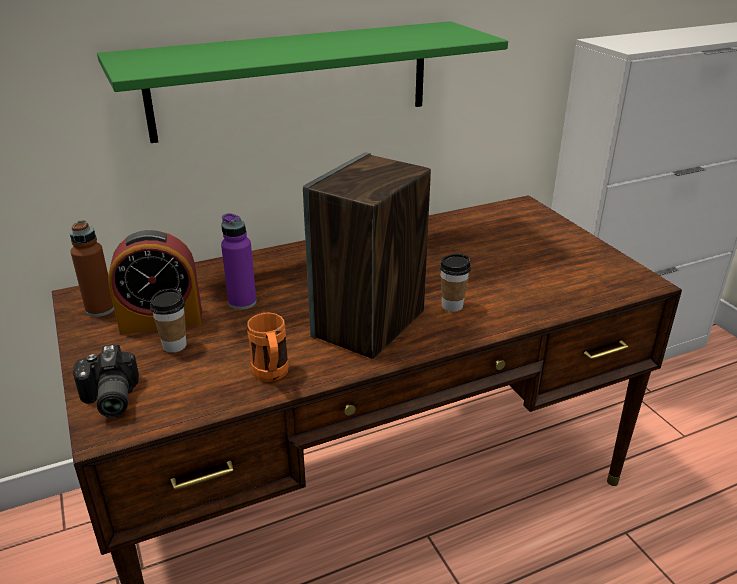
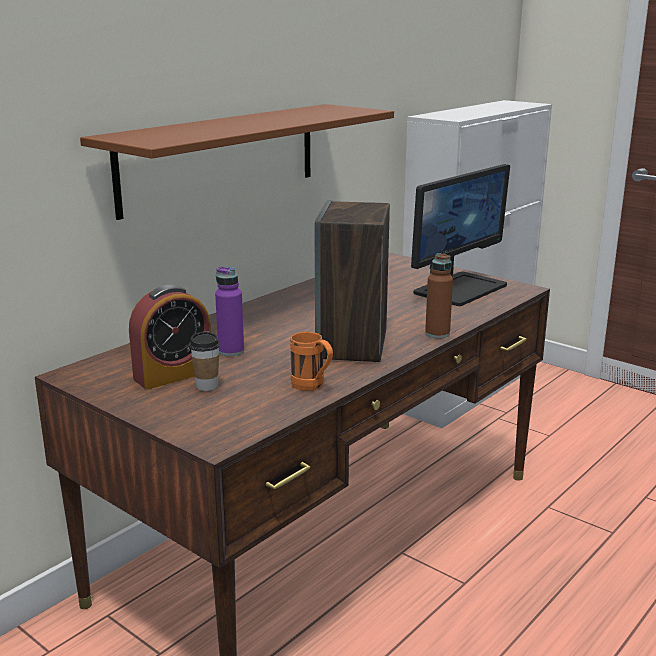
camera: 25 degrees left, 10 degrees down
(100, 309) = (104, 378): brown bottle -> brown bottle (437, 334)
(108, 399) = (193, 426): camera -> none
(293, 80) = (221, 157): green shelf -> brown shelf
(452, 306) = (403, 324): cup -> none
(564, 266) = (459, 288): none -> monitor

